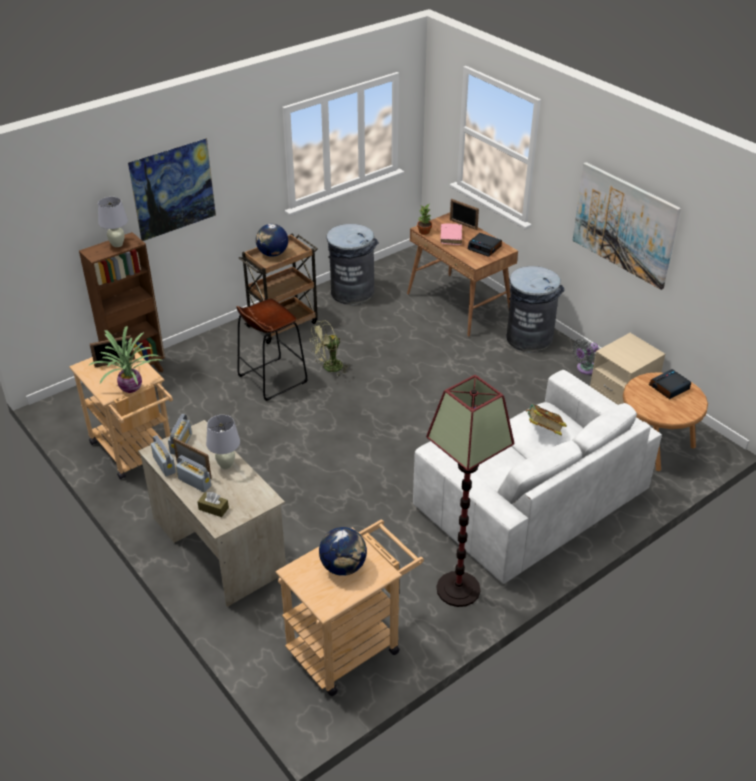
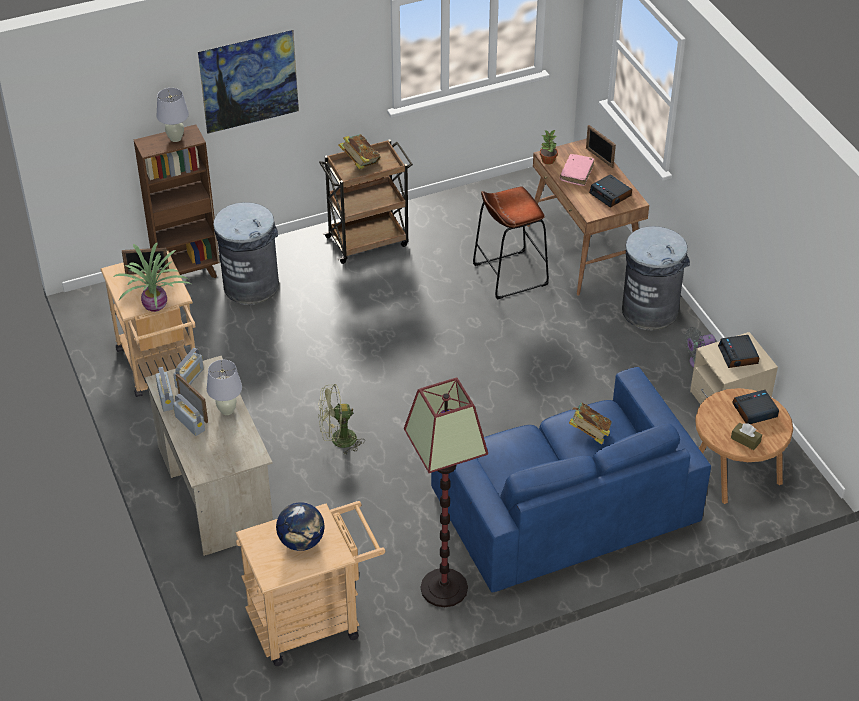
camera: 15 degrees right, 5 degrees up
(213, 508) = (199, 455): brown tissue box -> brown tissue box (745, 440)
(272, 254) = (360, 162): globe -> book
(272, 379) = (332, 308): brown stool -> brown stool (510, 274)
(329, 368) = (400, 306): green fan -> green fan (338, 440)
(352, 292) = (463, 212): grey trash can -> grey trash can (251, 285)
(531, 500) = (564, 508): white sofa -> blue sofa
(624, 224) = (749, 208): picture -> none
(631, 350) = (738, 355): none -> alarm clock

